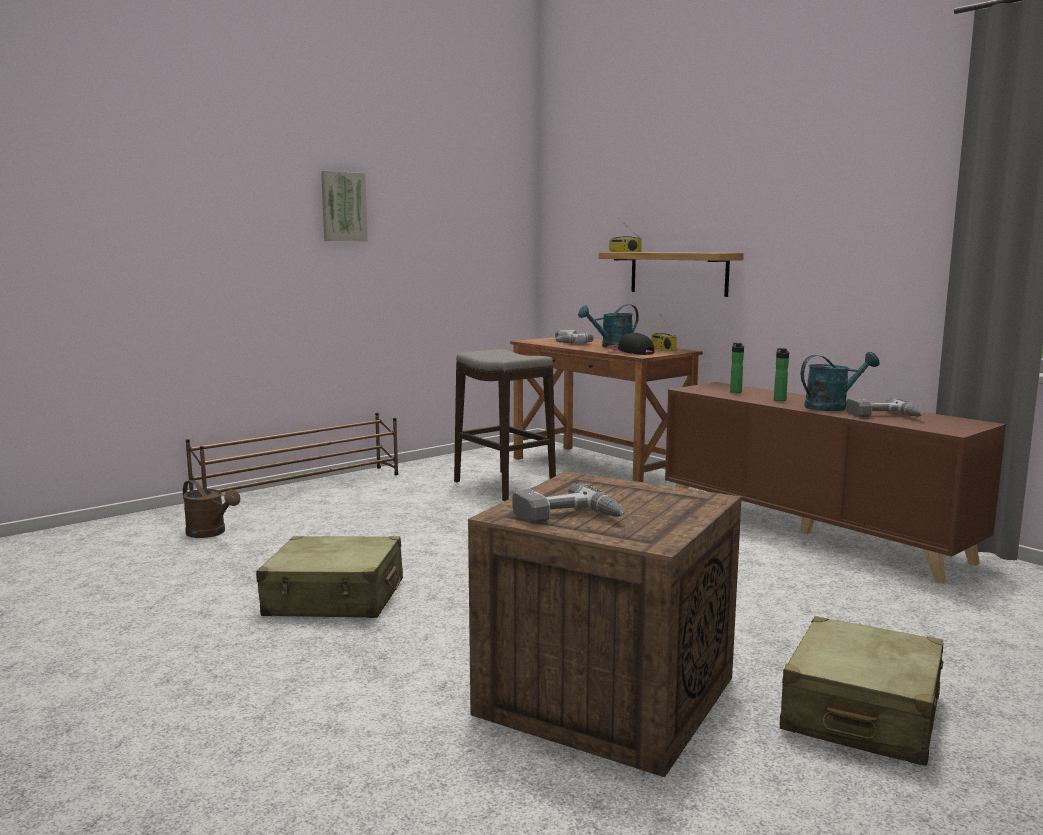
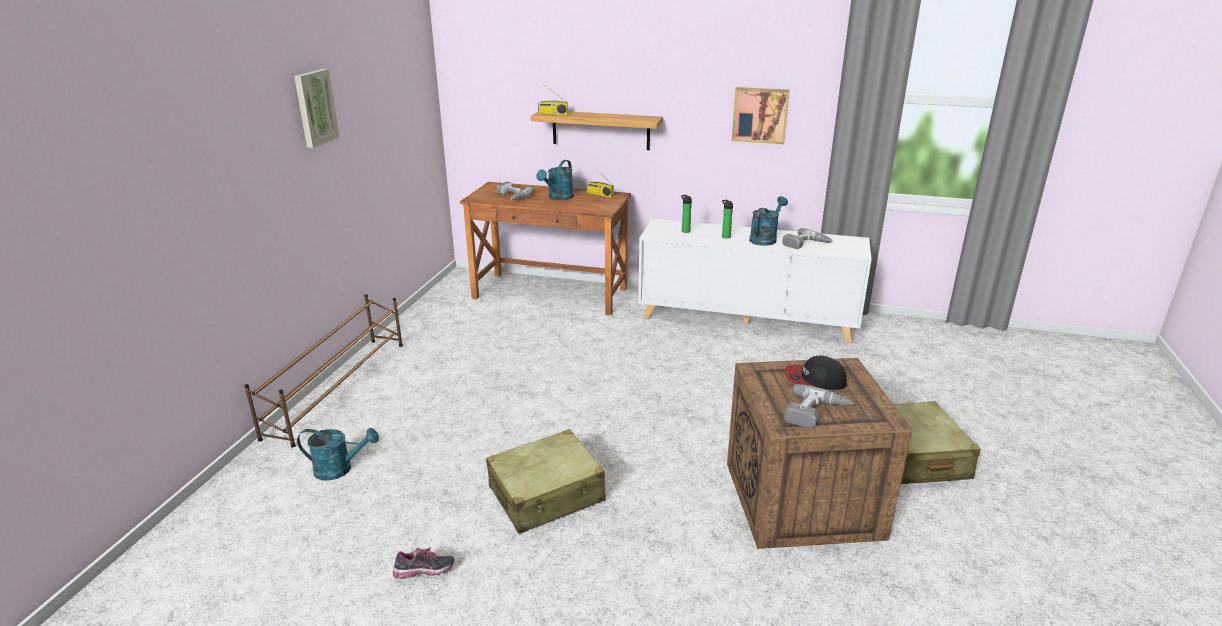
camera: 35 degrees left, 15 degrees up
(143, 613) = (424, 573): none -> shoe
(210, 533) = (340, 469): brown watering can -> turquoise watering can
(504, 486) = (507, 334): stool -> none
(630, 352) = (587, 205): cap -> cap (814, 379)
(811, 531) = (747, 320): brown cabinet -> white cabinet
(859, 244) = (760, 115): none -> picture

